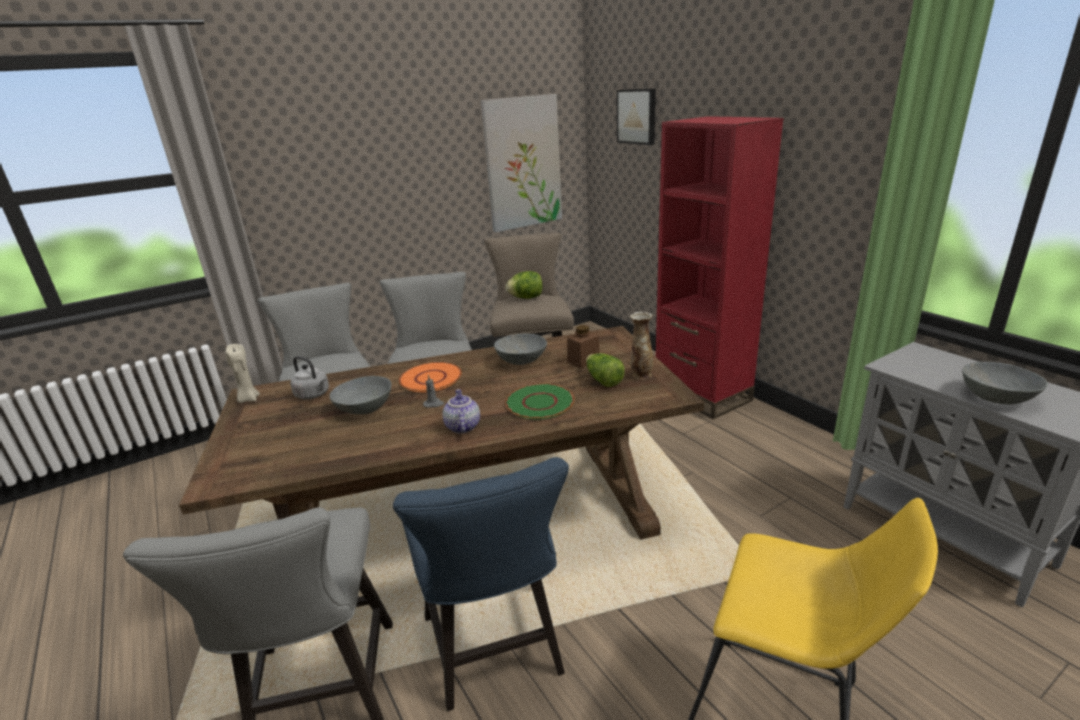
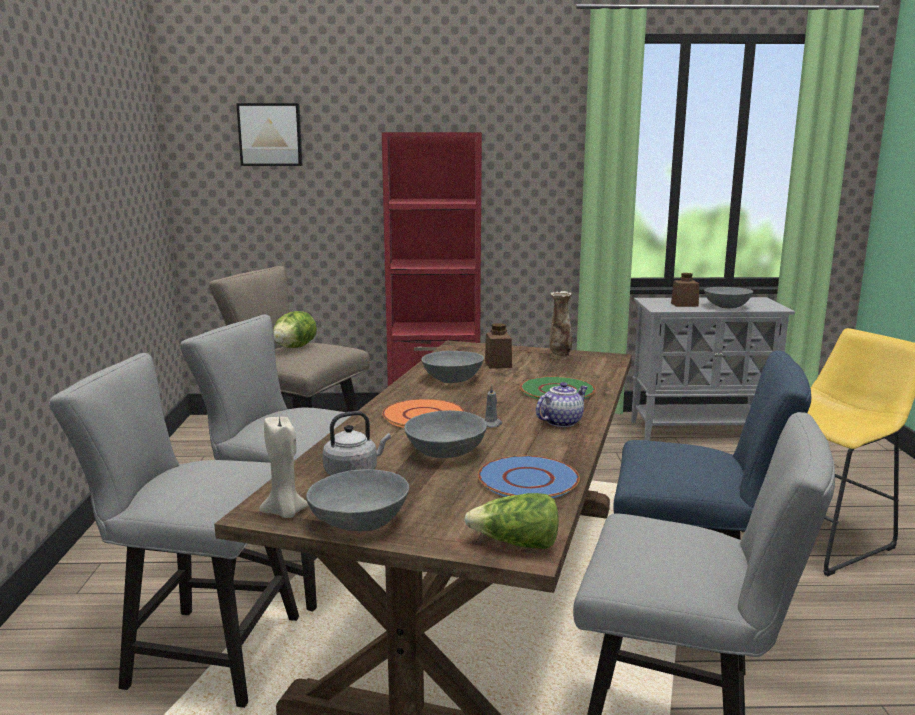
camera: 60 degrees left, 10 degrees down
(242, 422) = (360, 521): none -> grey bowl
(330, 450) = (527, 480): none -> blue plate
(462, 426) = (561, 422): teapot -> teapot turned 120 degrees clockwise
(523, 163) = (131, 192): picture -> none
(603, 380) = (548, 367): lettuce -> lettuce (516, 544)
(943, 372) = (684, 304): none -> brown jar

